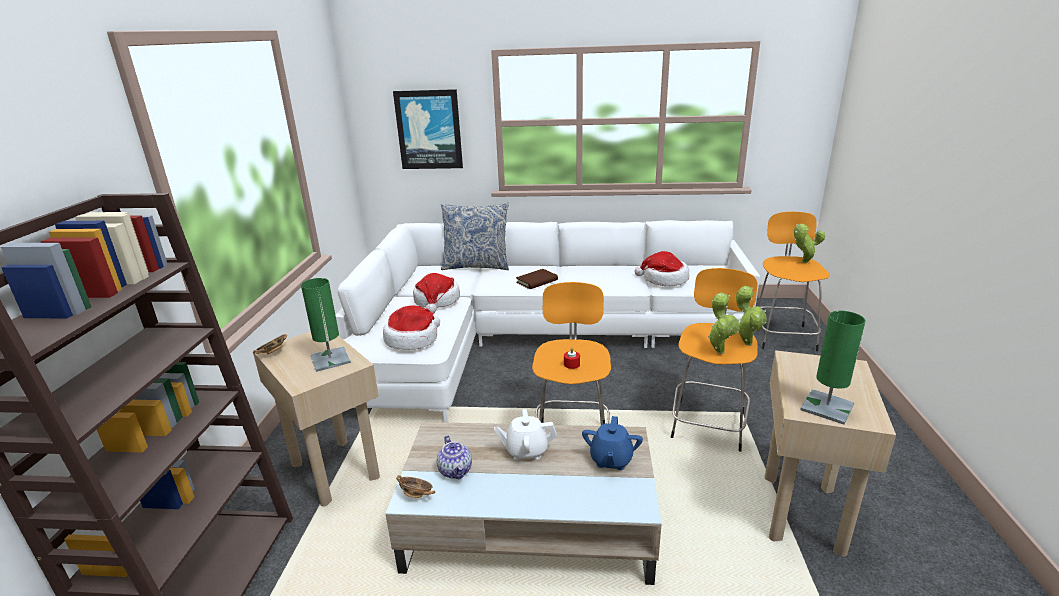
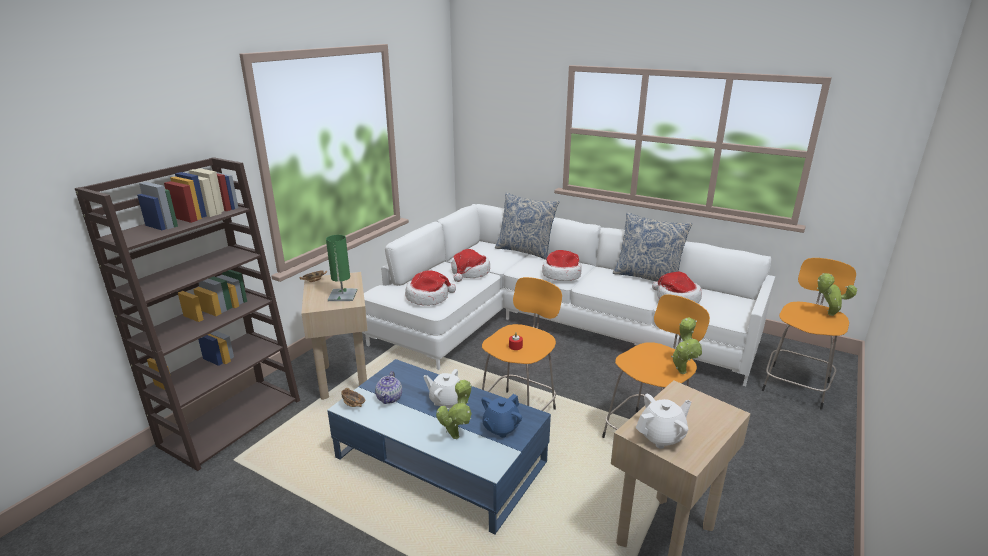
camera: 25 degrees right, 0 degrees up
(429, 130) = (512, 128): picture -> none
(529, 524) = (440, 460): beige coffee table -> blue coffee table
(537, 281) = (561, 274): brown book -> hat
(619, 265) = (647, 277): none -> pillow
(719, 350) = (649, 370): potted plant -> potted plant (457, 434)
(827, 407) = (661, 436): green table lamp -> white teapot

